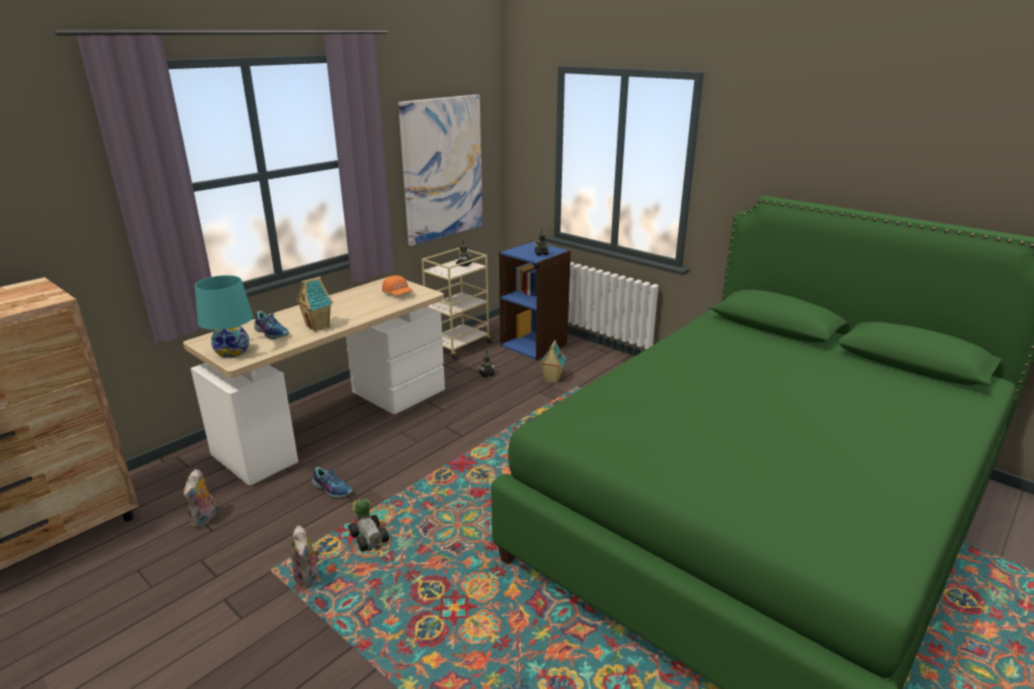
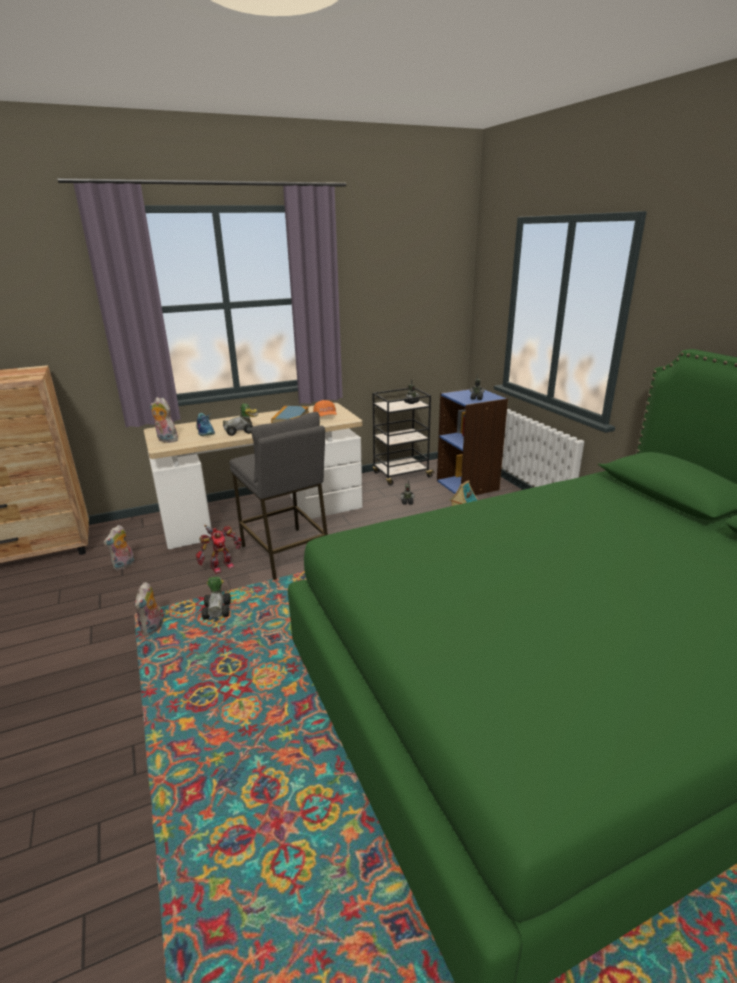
camera: 25 degrees right, 0 degrees up
(232, 352) = (166, 440): turquoise table lamp -> plush toy
(318, 326) = (241, 431): toy house -> toy car
(332, 489) = (221, 566): shoe -> toy robot
(358, 301) = (290, 417): none -> book
(397, 457) = (285, 553): none -> grey stool
(442, 169) = (401, 314): picture -> none
(459, 346) = (401, 475): beige cart -> black cart

